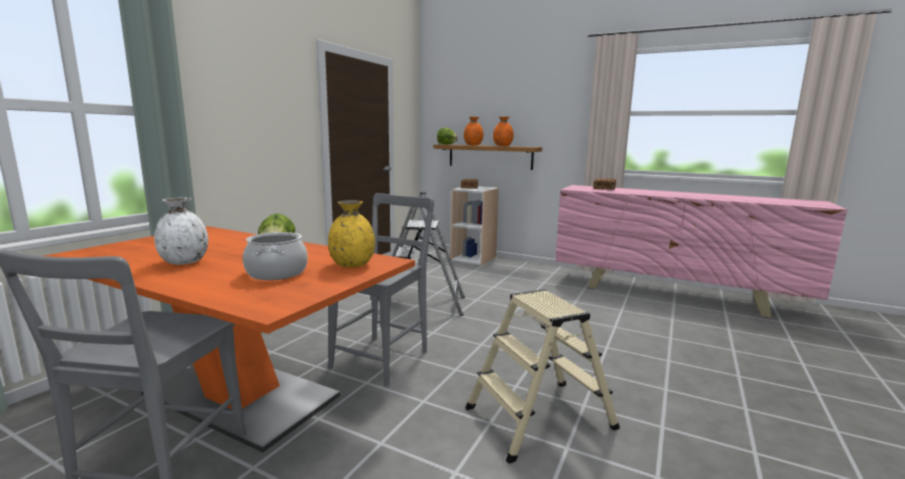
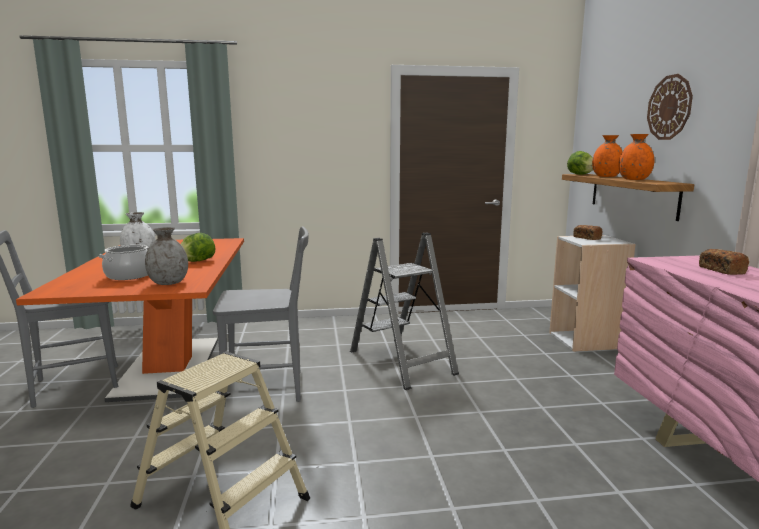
camera: 55 degrees right, 0 degrees up
(352, 265) = (169, 283): yellow vase -> grey vase
(516, 101) = (669, 107): none -> wall clock

